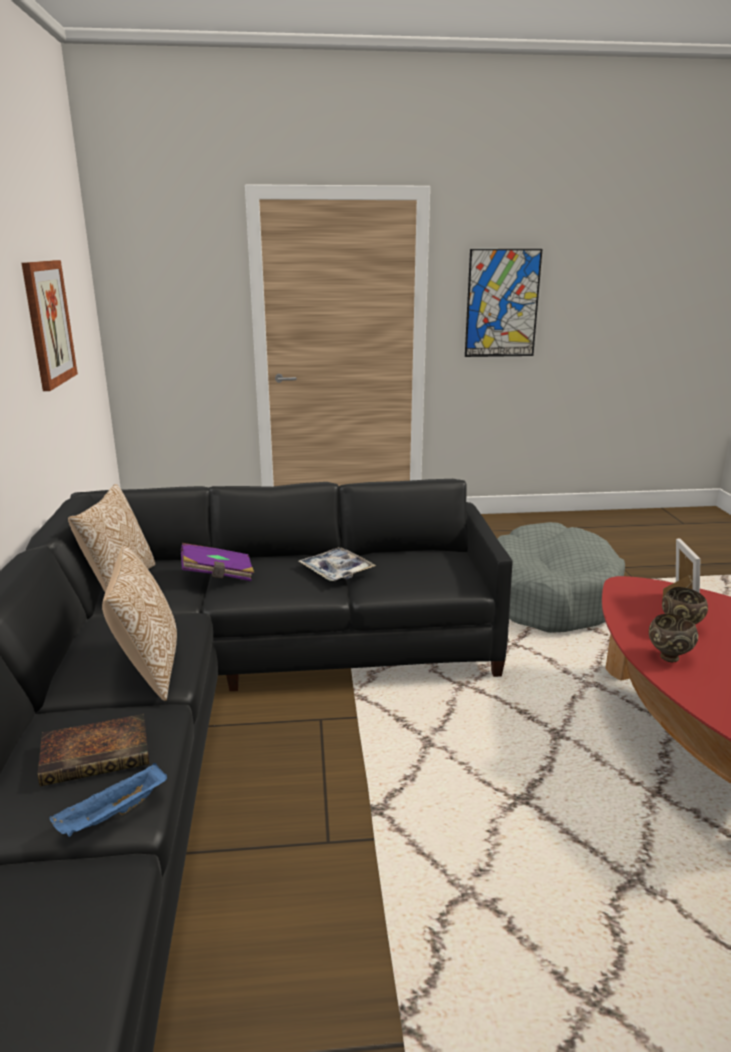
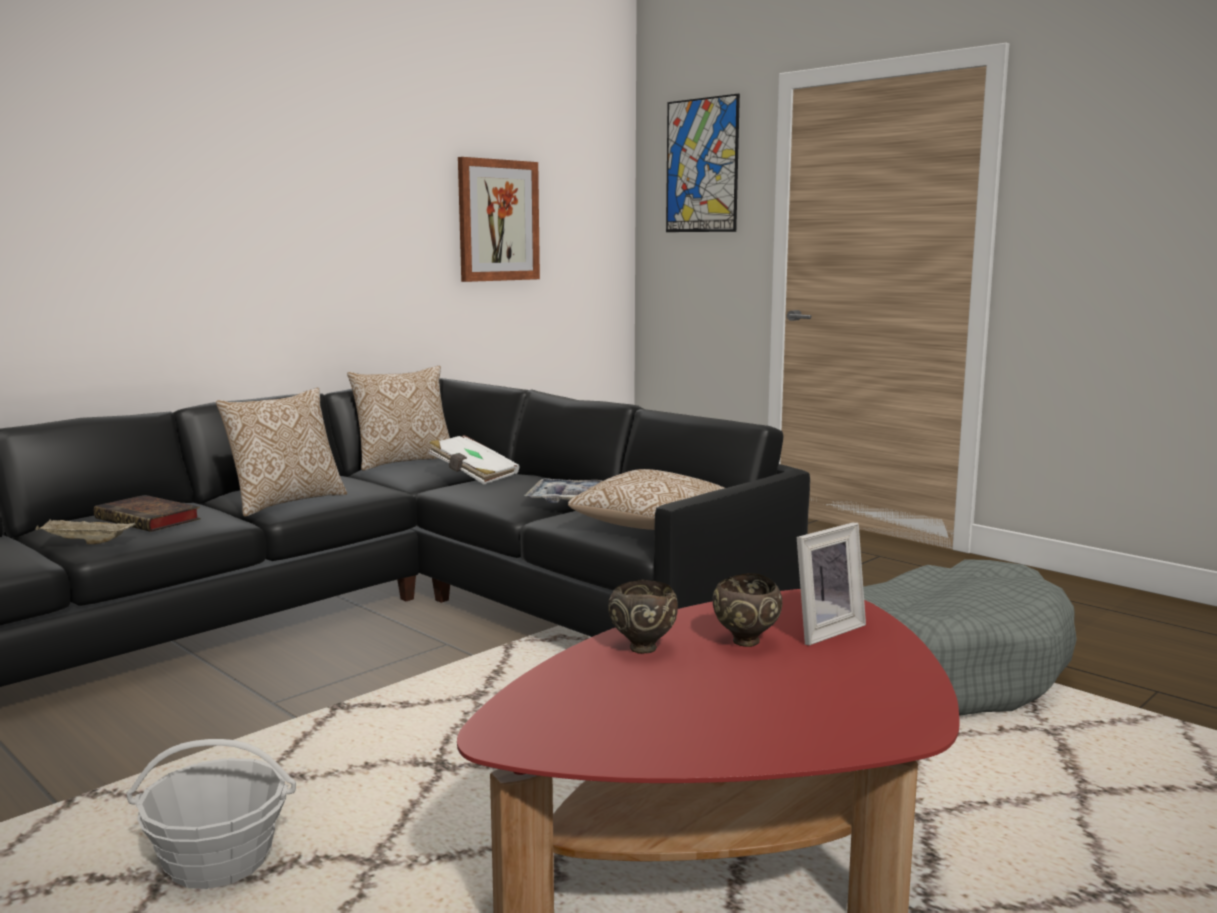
camera: 50 degrees right, 10 degrees down
(113, 815) = (85, 542): blue tray -> beige tray
(218, 576) = (473, 475): purple book -> white book
(440, 570) = (654, 525): none -> pillow
(502, 303) = (1120, 215): picture -> picture (702, 165)
(585, 961) = (219, 864): none -> basket

